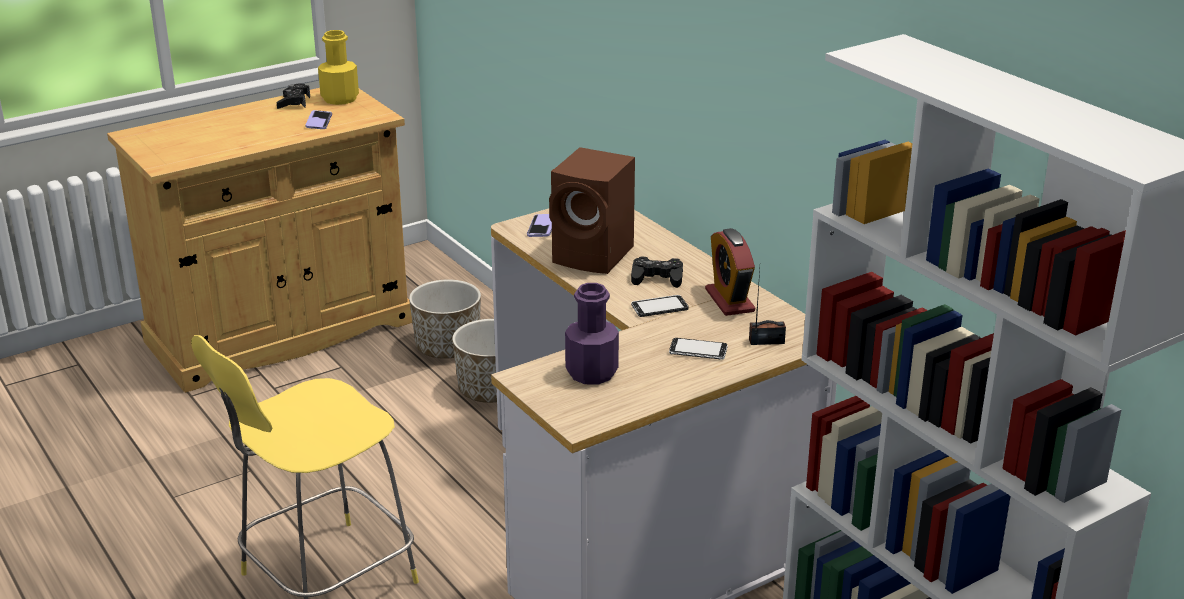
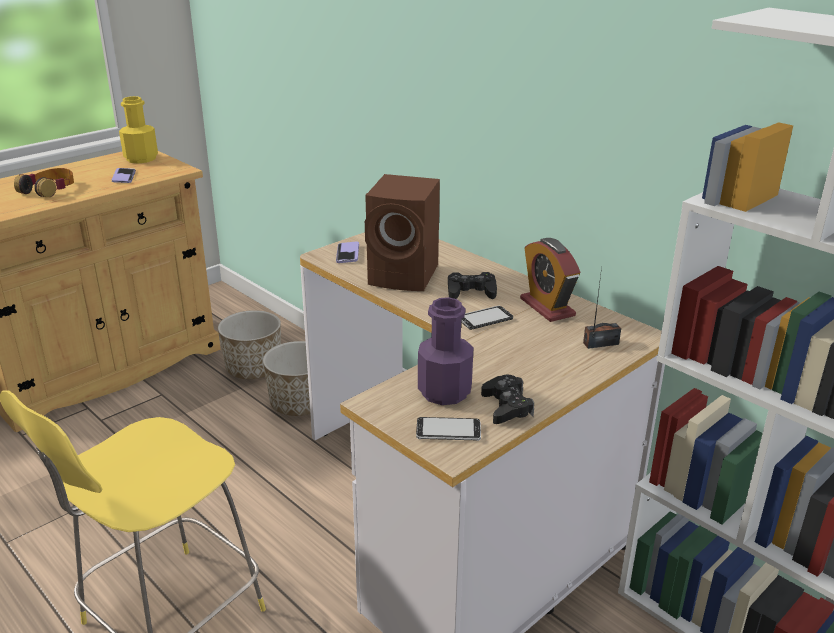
camera: 10 degrees left, 0 degrees up
(239, 132) = (49, 189): none -> headphones
(294, 102) = (99, 163): black game controller -> black game controller (506, 406)
(698, 351) = (540, 359): phone -> phone (448, 431)

